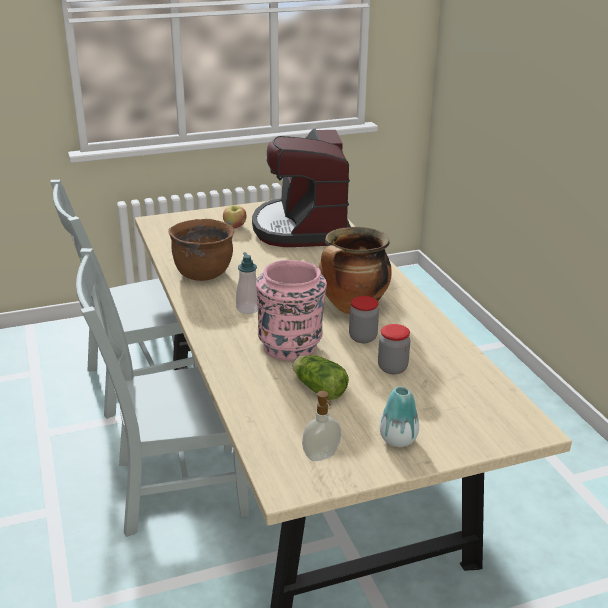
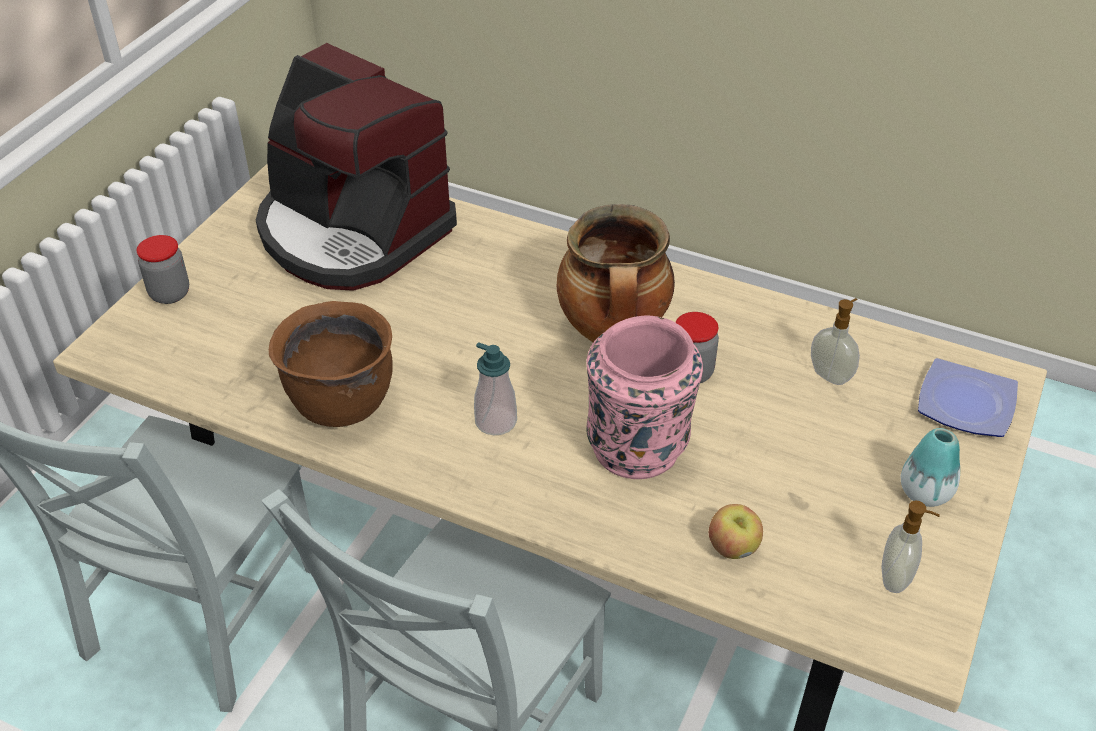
camera: 45 degrees left, 15 degrees up
(235, 226) = (250, 285): apple -> apple (733, 548)
(317, 388) = (756, 486): lettuce -> none
(392, 368) = (783, 396): jar -> jar (170, 293)
(433, 374) = (831, 375): none -> soap dispenser
(487, 423) = (963, 404): none -> plate

